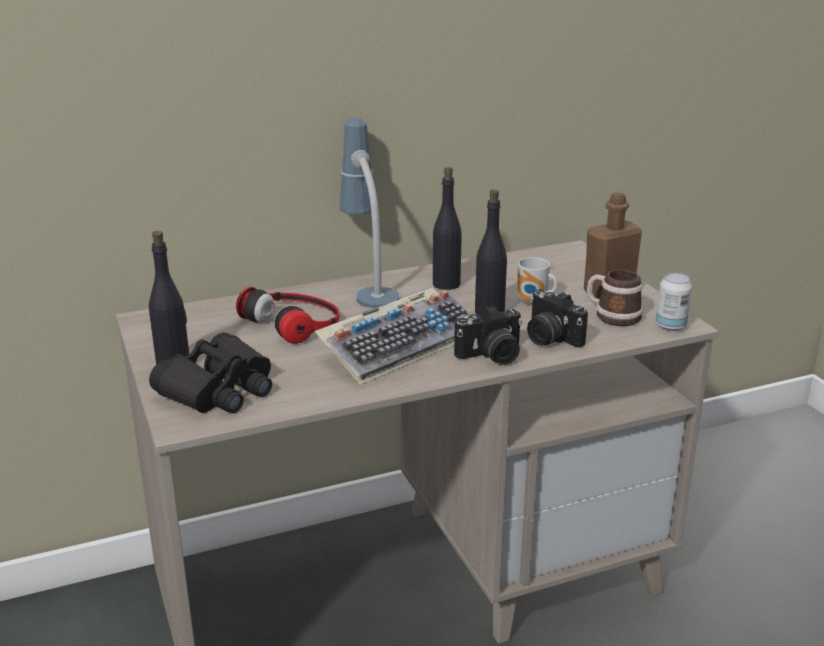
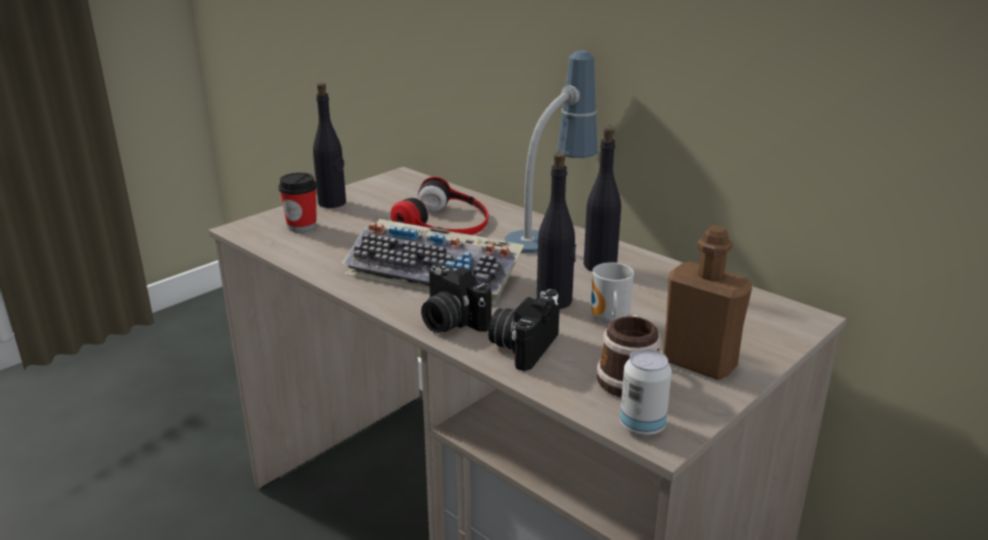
camera: 65 degrees right, 0 degrees up
(219, 390) = (302, 226): black binoculars -> cup

